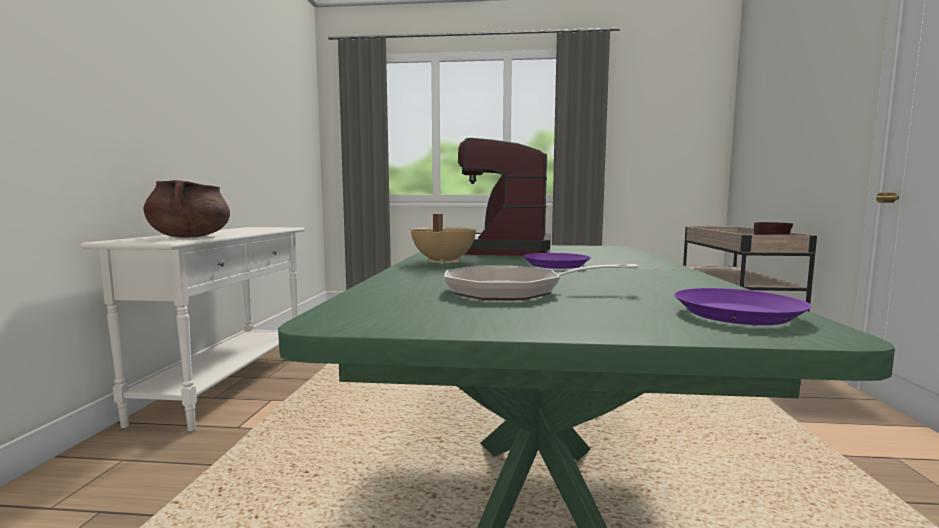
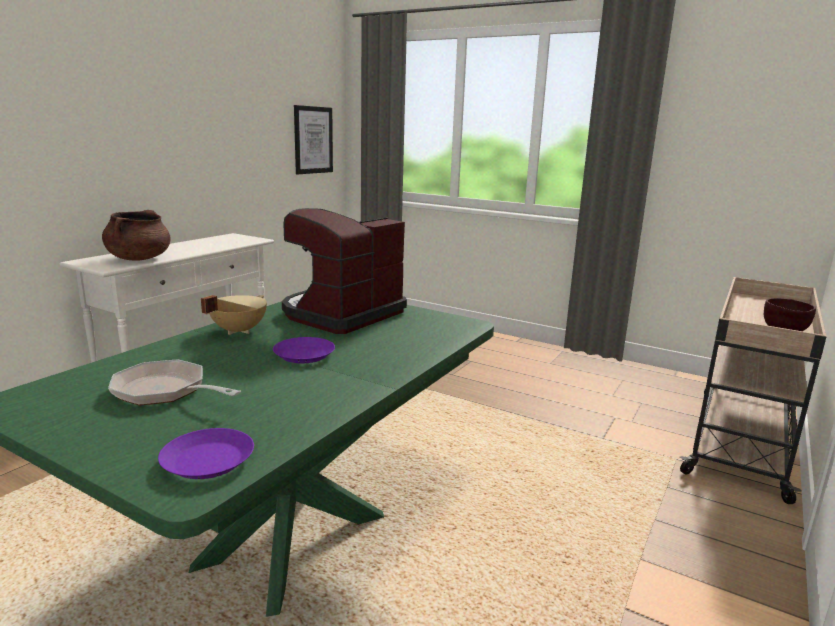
camera: 25 degrees right, 10 degrees up
(300, 145) = (313, 140): none -> picture

